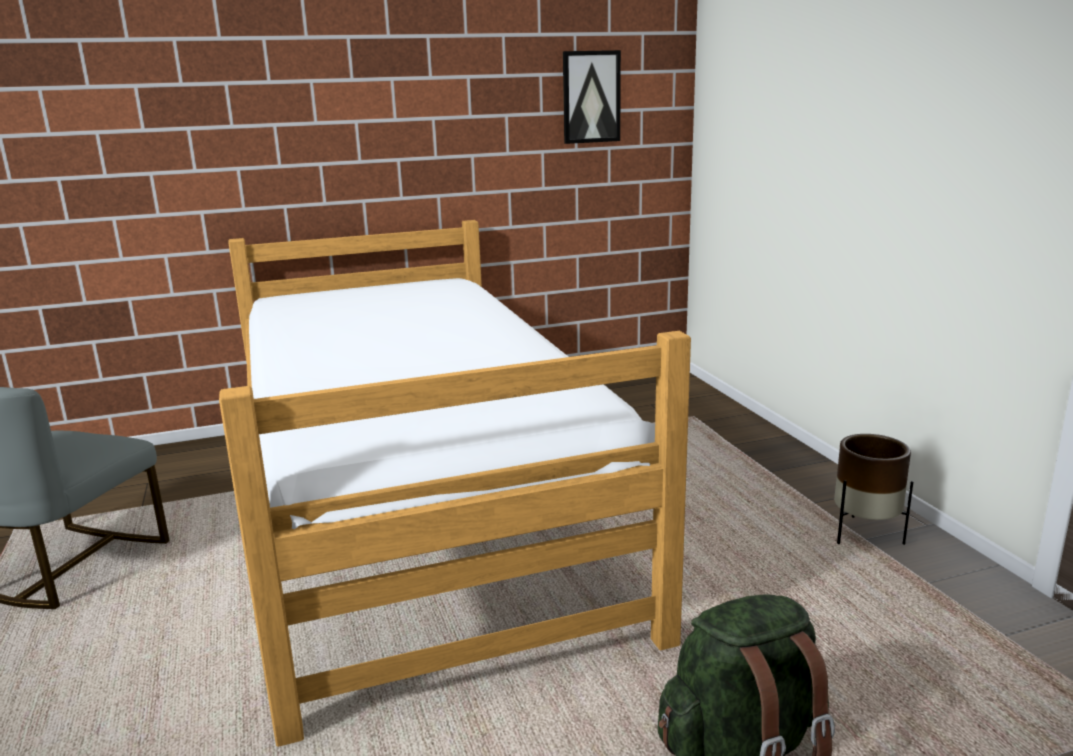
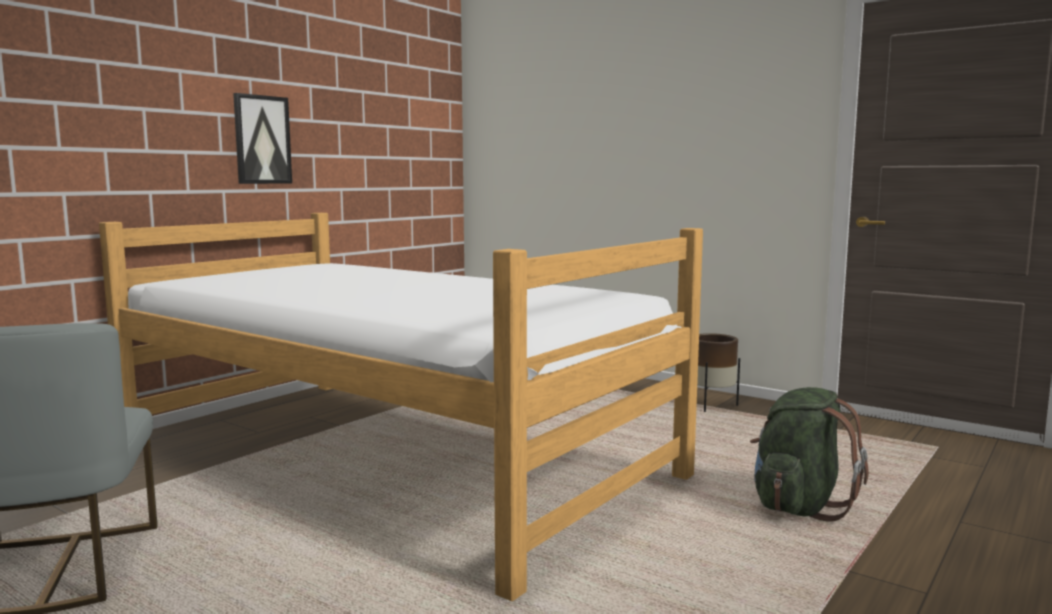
camera: 35 degrees left, 10 degrees down
(591, 97) = (398, 114): picture -> picture (262, 140)

